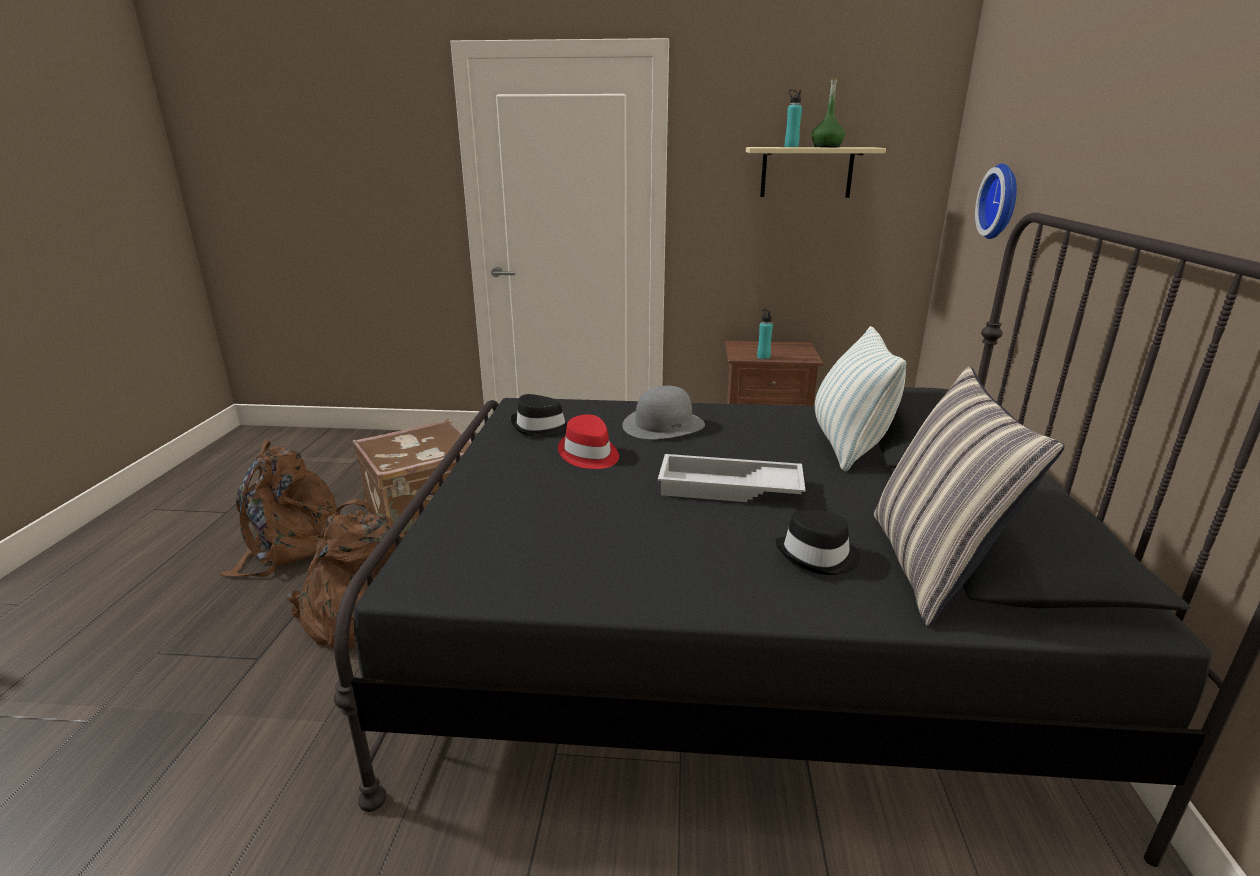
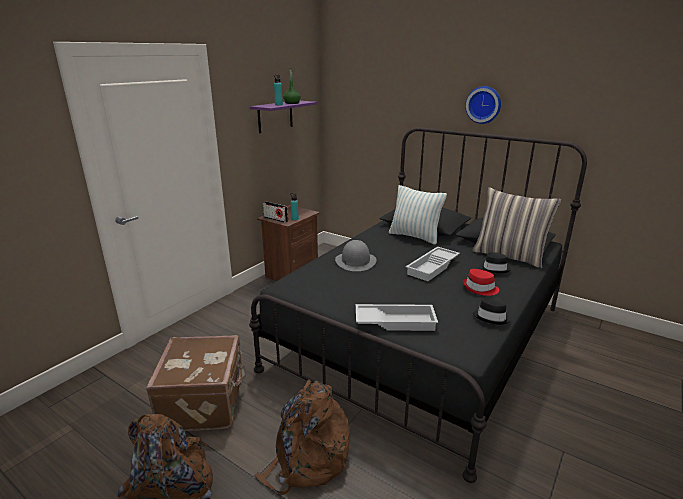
camera: 60 degrees left, 0 degrees up
(483, 496) = (395, 321): none -> white tray
(541, 428) = (325, 289): black hat -> black hat (492, 317)
(589, 454) = (372, 285): red hat -> red hat (480, 289)
(739, 349) = (275, 219): none -> radio
(806, 172) = (275, 116): beige shelf -> purple shelf
(1002, 202) = (377, 122): wall clock -> wall clock (484, 104)

